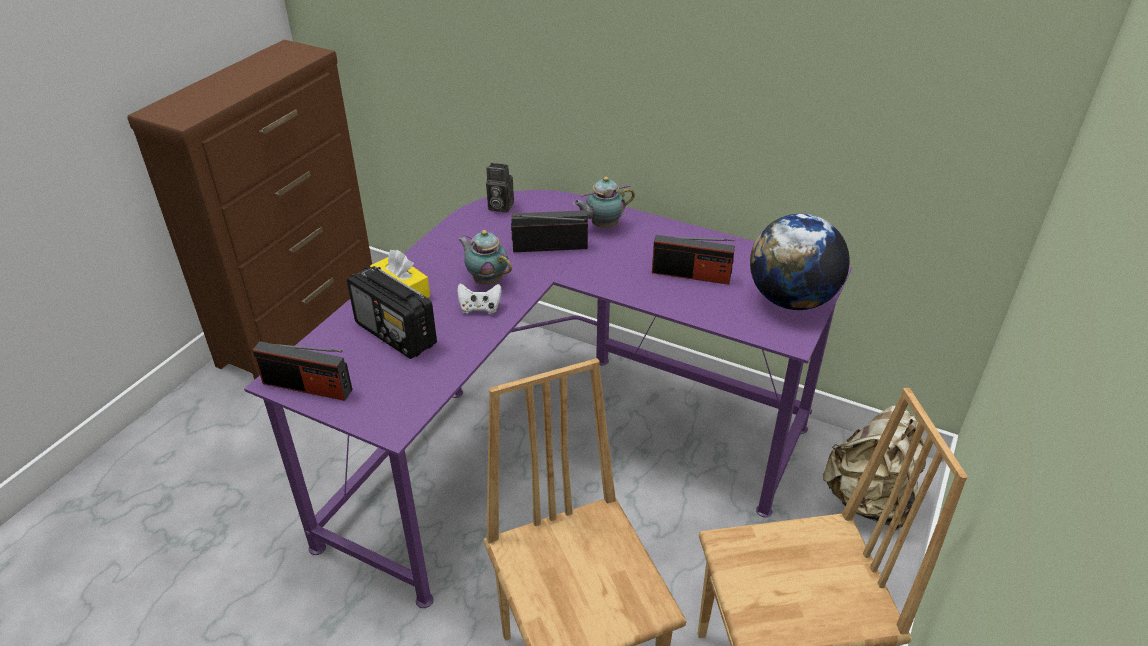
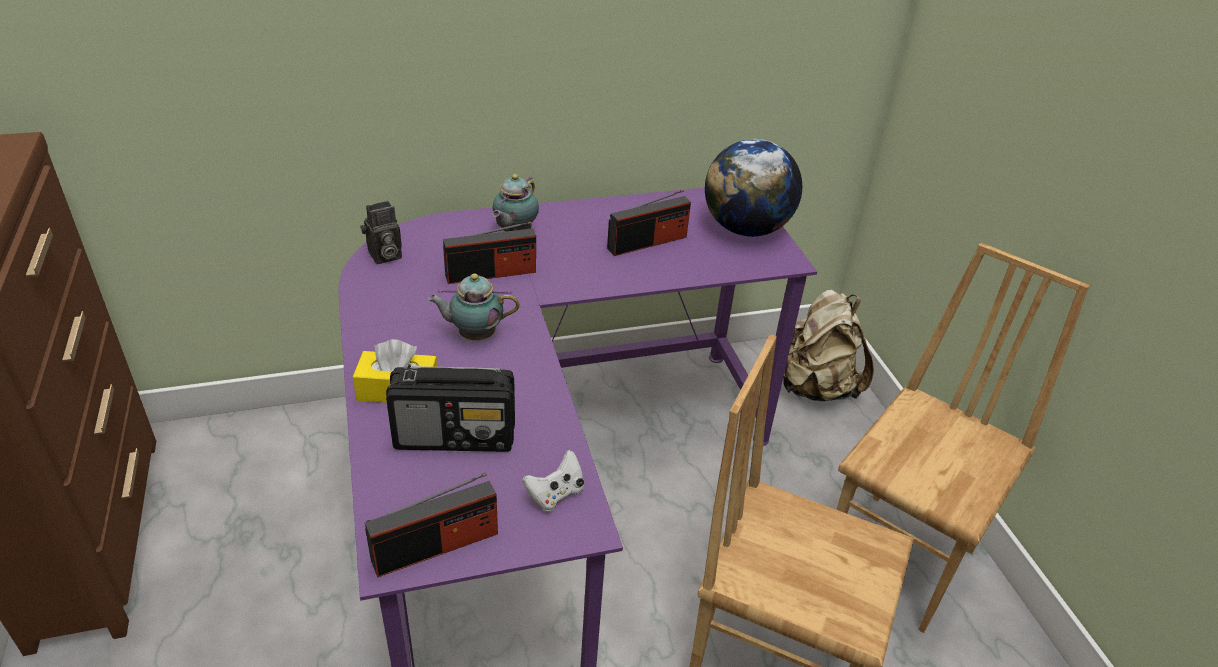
camera: 45 degrees left, 0 degrees up
(480, 308) = (506, 365): white game controller -> white game controller (555, 494)
(549, 246) = (491, 273): radio -> radio turned 150 degrees counterclockwise

